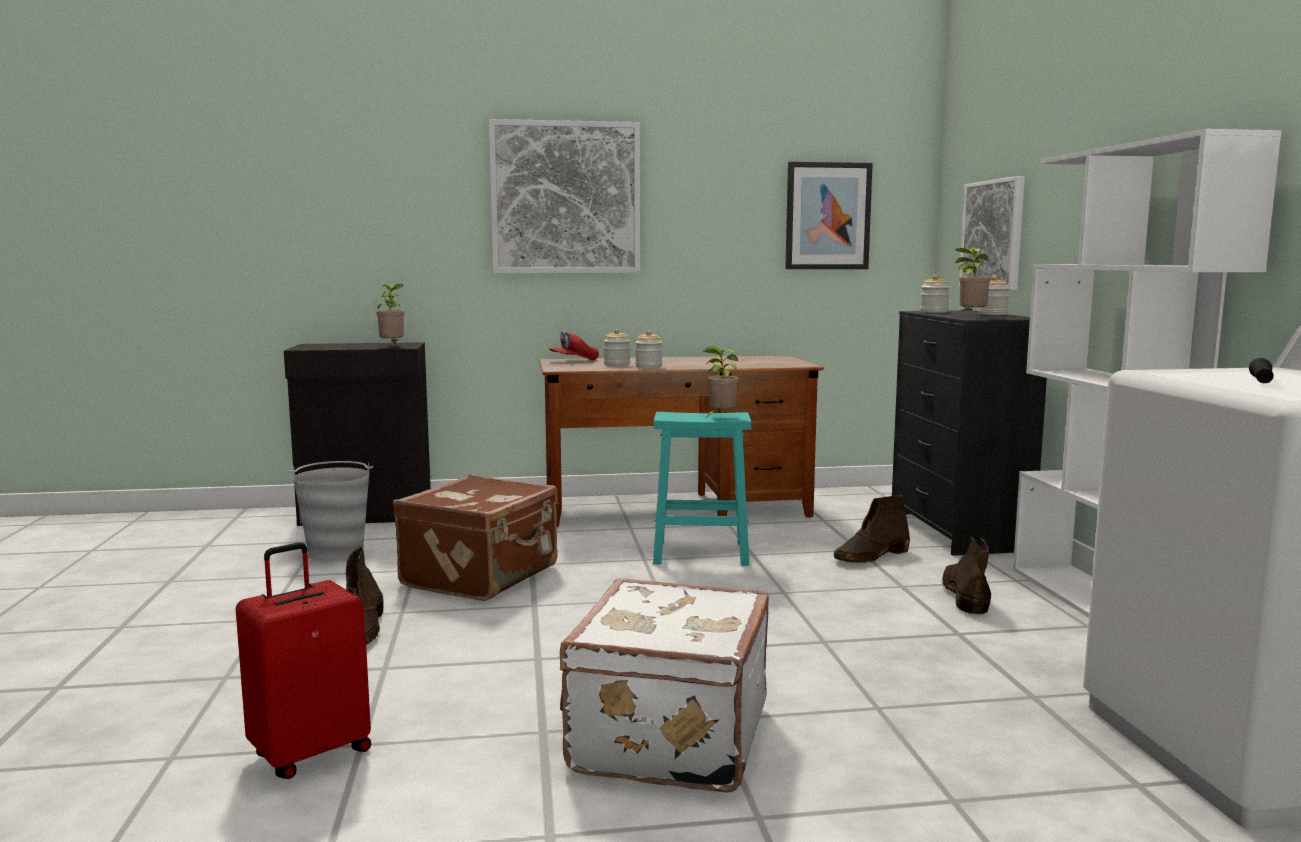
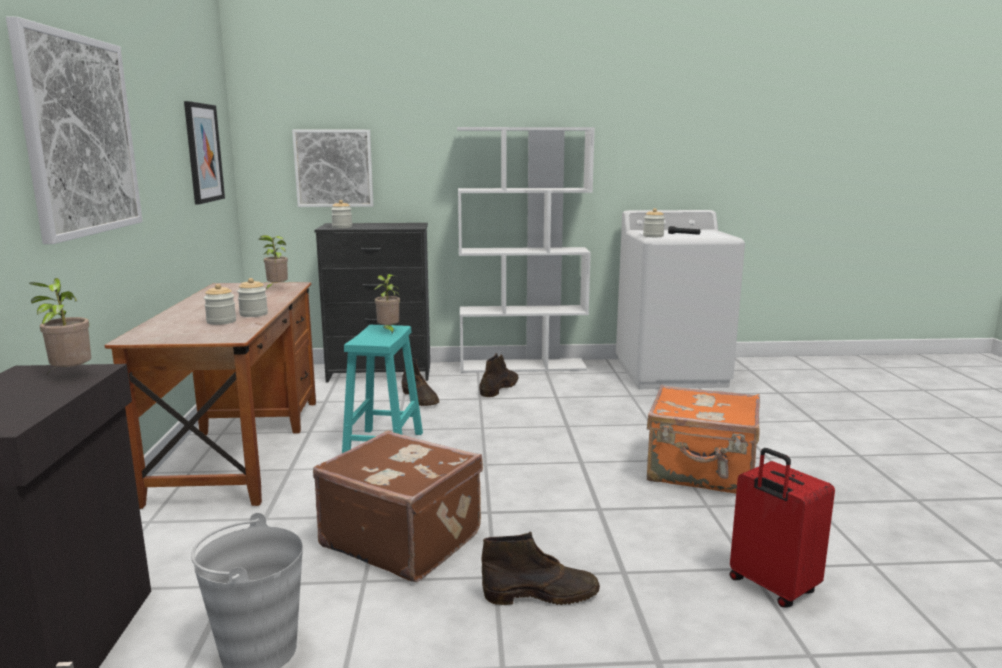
camera: 85 degrees left, 5 degrees up
(574, 361) = (158, 333): red cap -> none
(666, 738) = (701, 472): white suitcase -> orange suitcase
(964, 595) = (499, 388): brown boot -> brown boot turned 105 degrees clockwise
(970, 317) = (398, 227): potted plant -> potted plant (276, 288)
(992, 314) = (377, 224): jar -> jar (653, 236)

